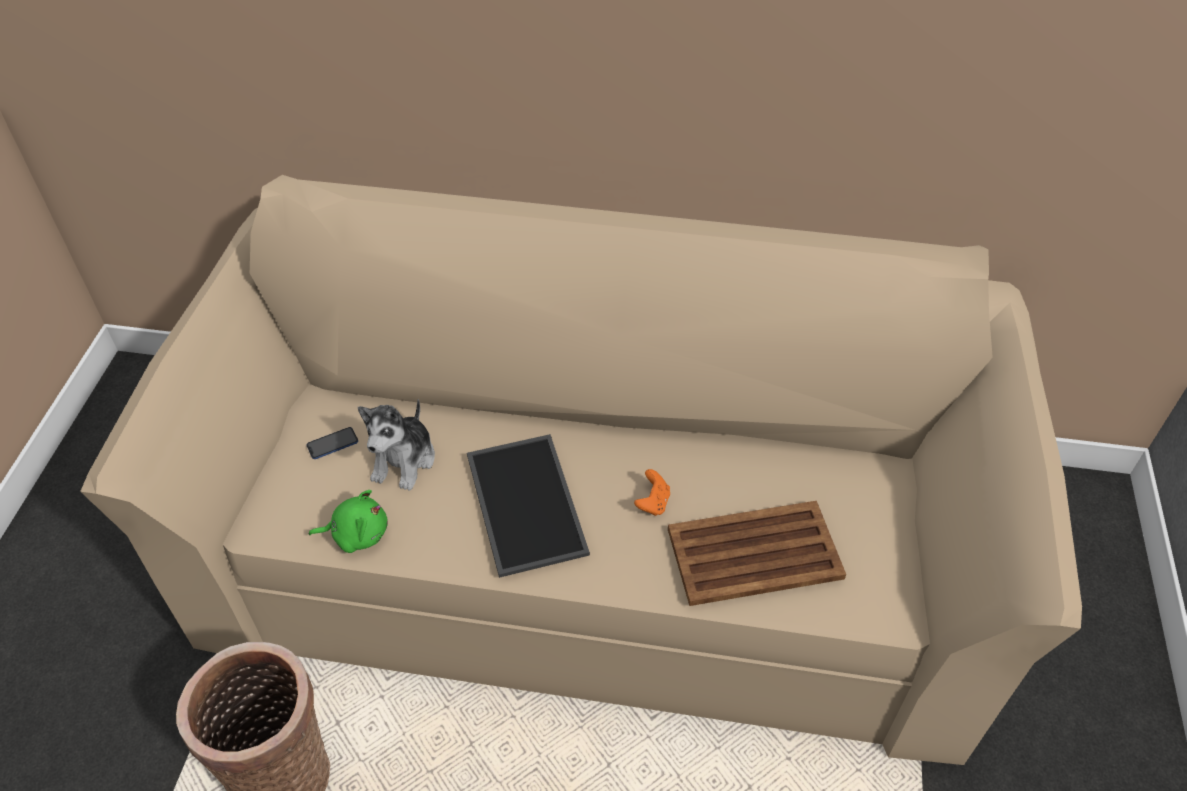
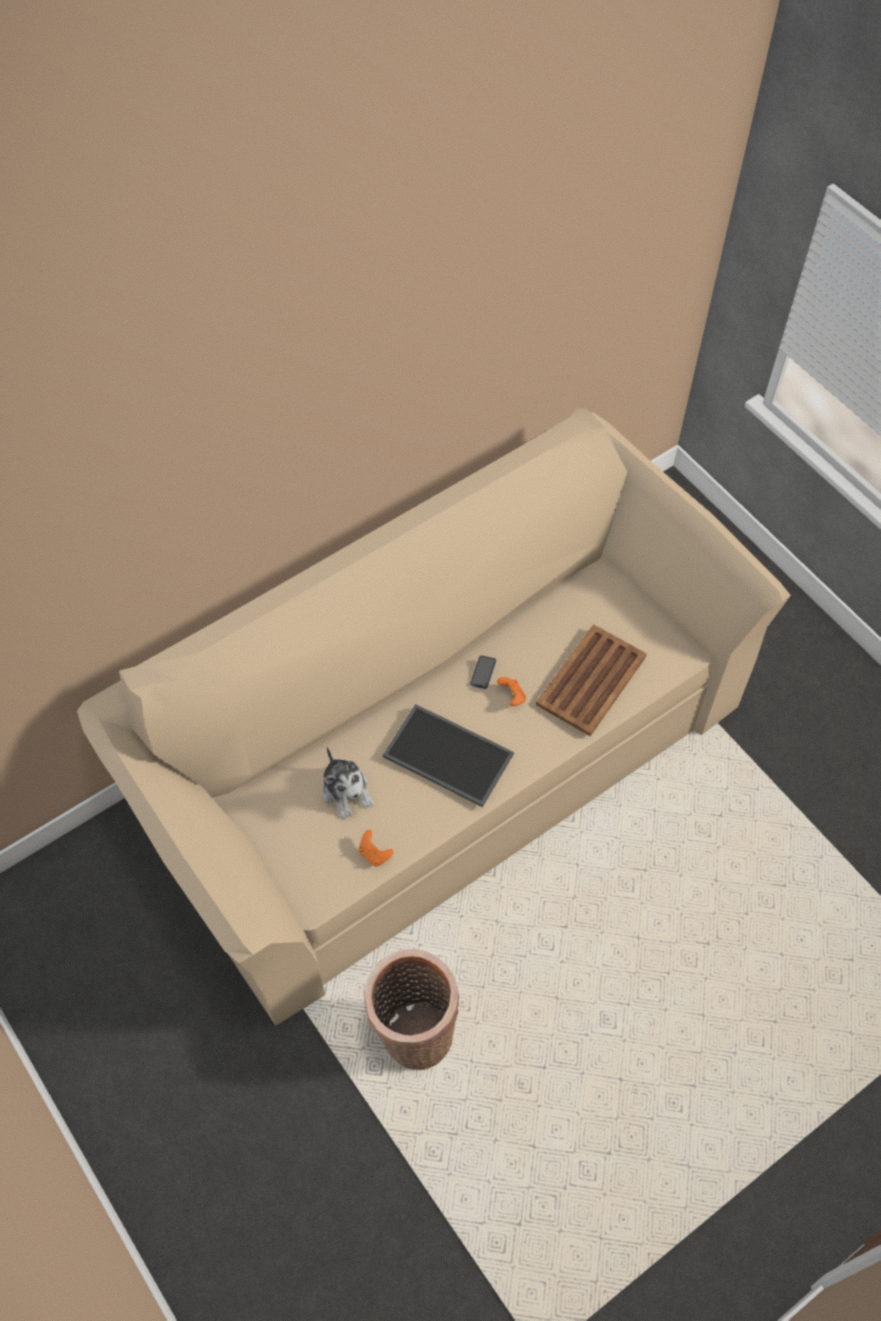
camera: 45 degrees left, 10 degrees up
(332, 444) = (291, 819): phone -> phone (483, 672)
(357, 534) = (374, 854): green plush toy -> orange game controller

